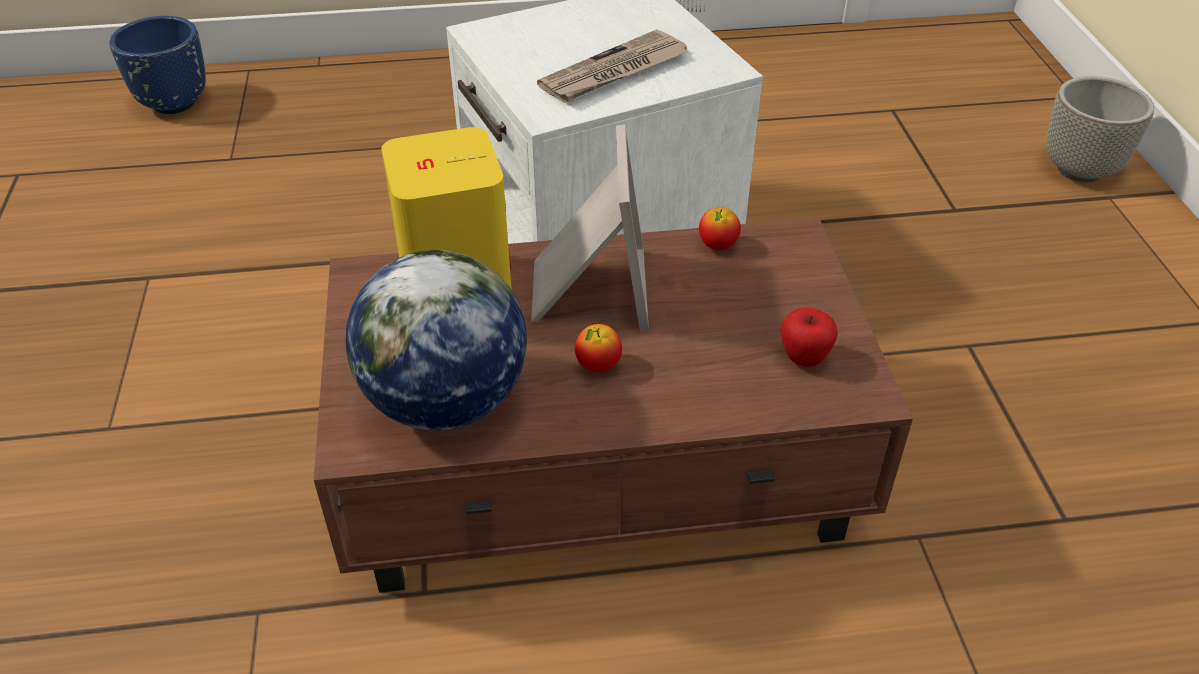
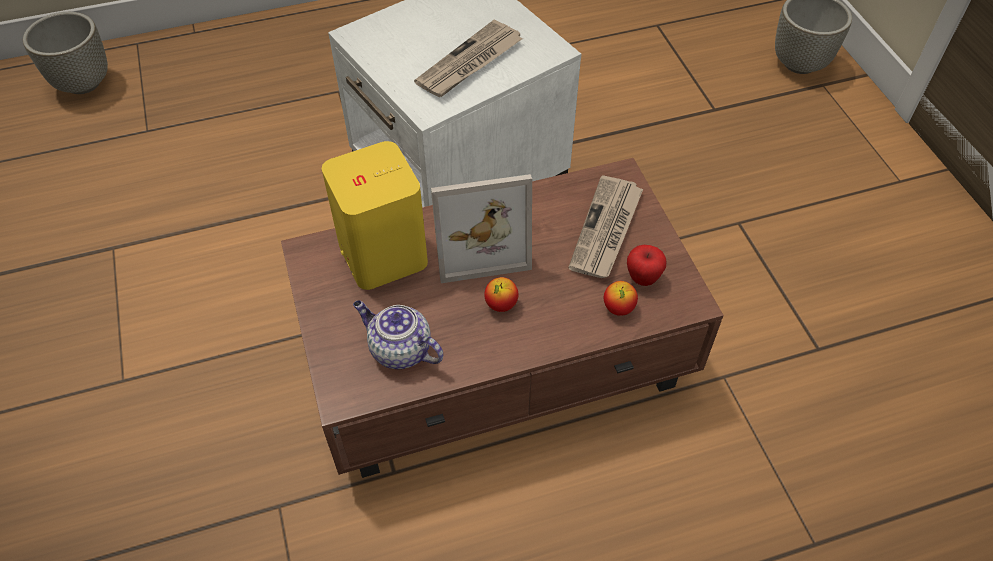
camera: 10 degrees left, 10 degrees up
(174, 103) = (83, 83): blue planter -> grey planter
(445, 402) = (399, 350): globe -> teapot
(587, 290) = (479, 242): picture frame -> picture frame turned 90 degrees clockwise
(717, 246) = (565, 191): apple -> apple (618, 308)
(764, 296) = (606, 230): none -> newspaper

